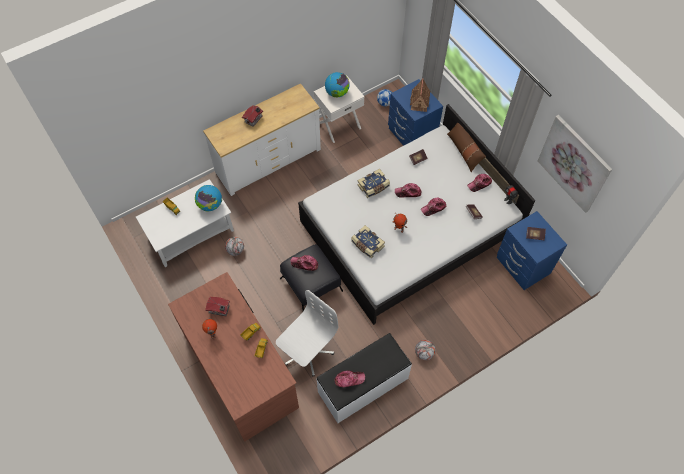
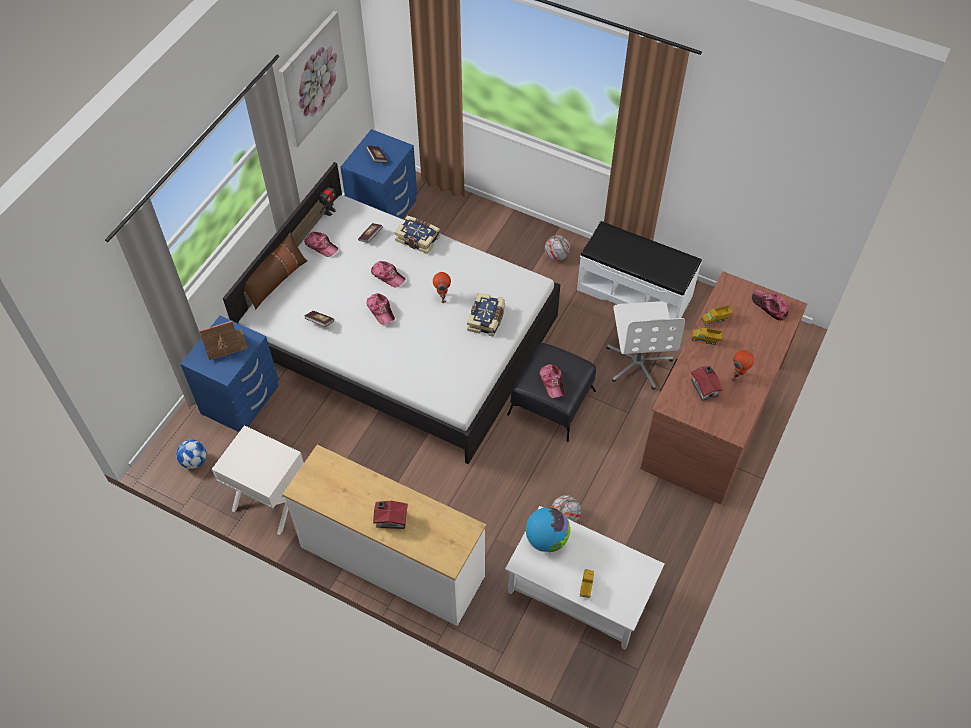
camera: 120 degrees left, 5 degrees down
(307, 352) = (638, 362): white office chair -> white office chair turned 105 degrees counterclockwise
(337, 93) = (256, 463): globe -> none
(349, 379) = (662, 263): cap -> cap (769, 306)
(373, 187) = (394, 351): book -> book (418, 238)

